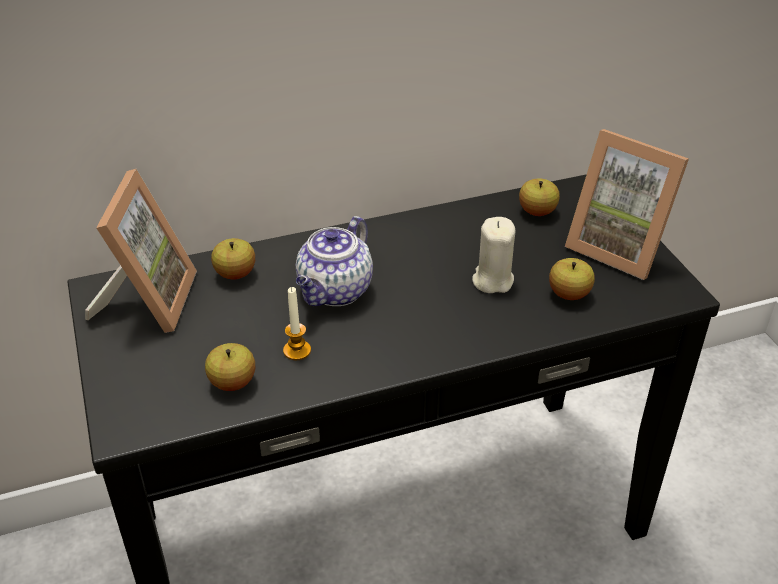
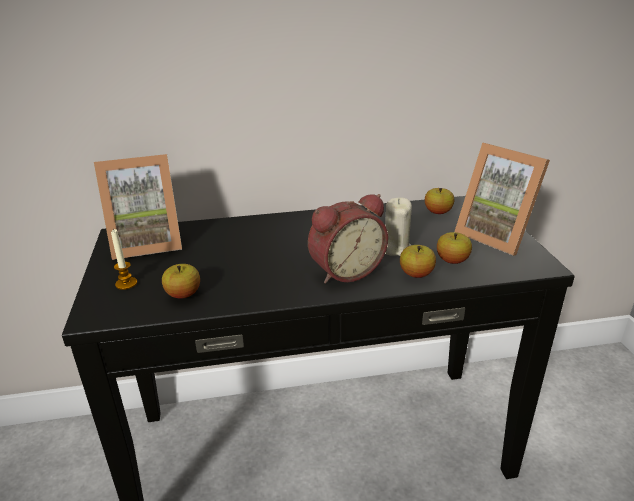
camera: 10 degrees right, 10 degrees down
(148, 300) = (147, 243): picture frame -> picture frame turned 60 degrees clockwise
(235, 274) = (212, 233): apple -> apple (416, 274)
(297, 351) = (237, 279): candle -> candle (126, 284)
(335, 292) = (278, 247): teapot -> none
(435, 323) = (345, 271): none -> alarm clock

